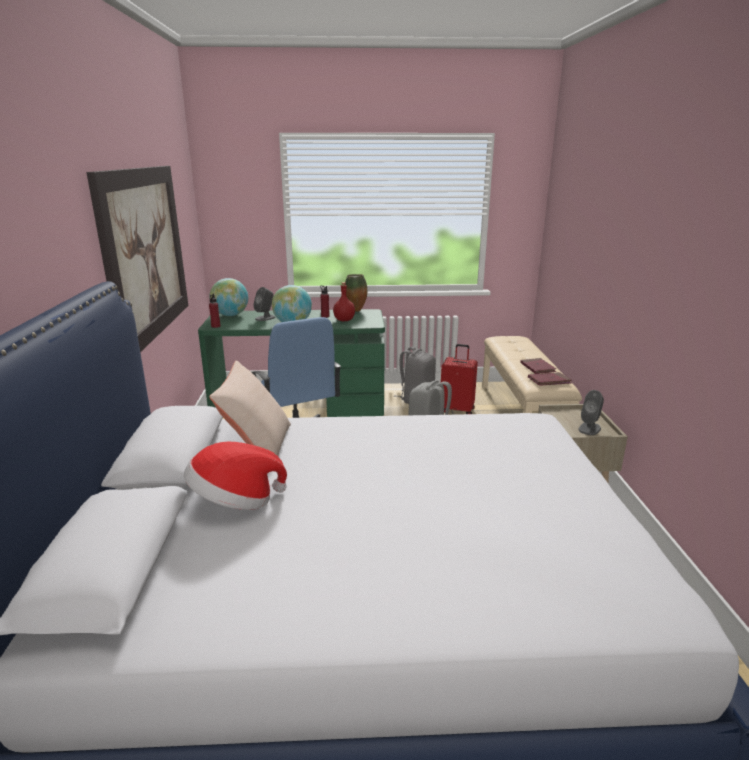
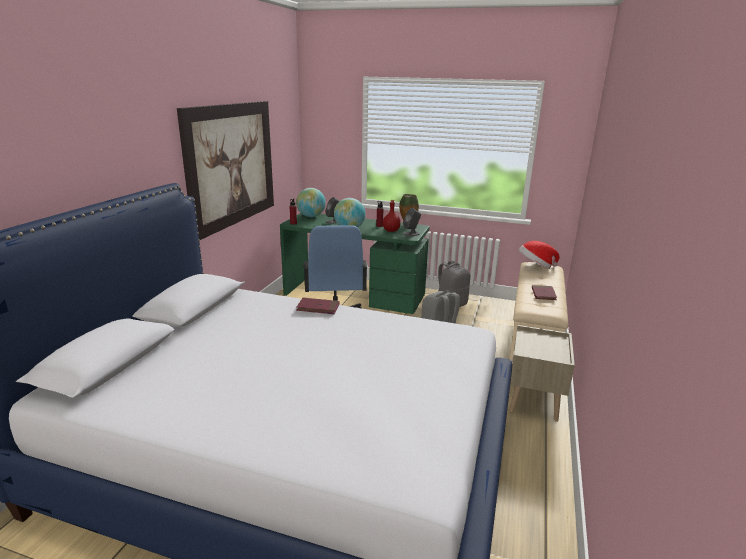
camera: 20 degrees right, 0 degrees up
(235, 502) = (203, 343): hat -> hat (535, 266)
(257, 444) = (249, 310): beige pillow -> none
(457, 410) = (479, 320): red suitcase -> none
(549, 381) = (543, 307): red book -> red book (318, 308)
(589, 428) = (547, 352): grey speaker -> grey speaker (411, 234)

